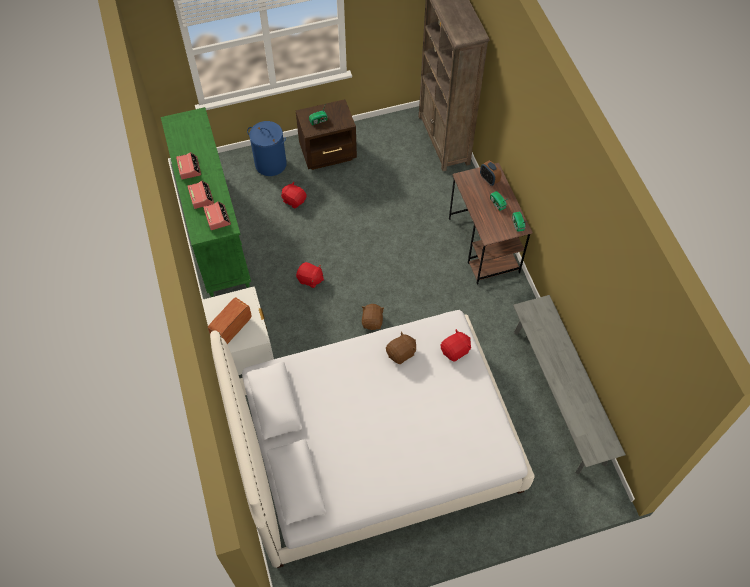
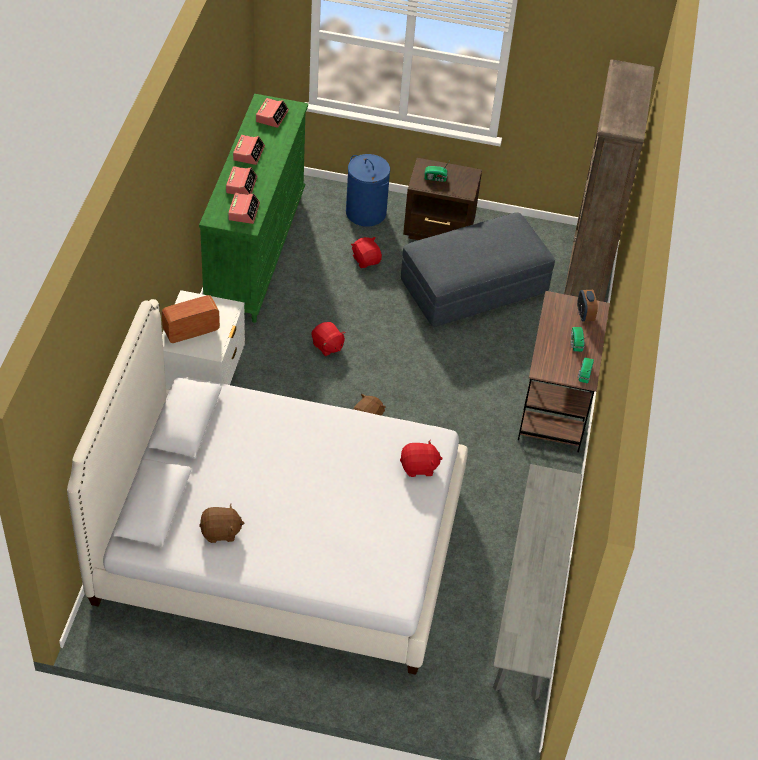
camera: 25 degrees right, 10 degrees down
(186, 130) = (272, 116): none -> alarm clock
(378, 186) = (473, 288): none -> grey ottoman
(401, 353) = (356, 441): brown plush toy -> brown plush toy (221, 532)

